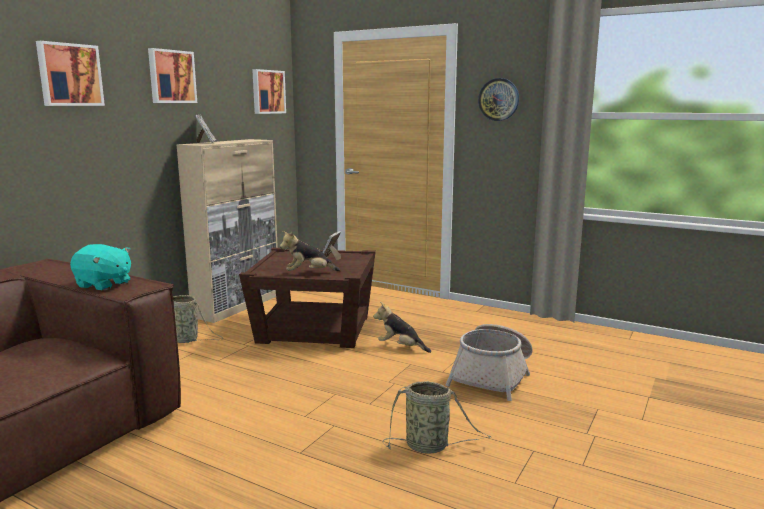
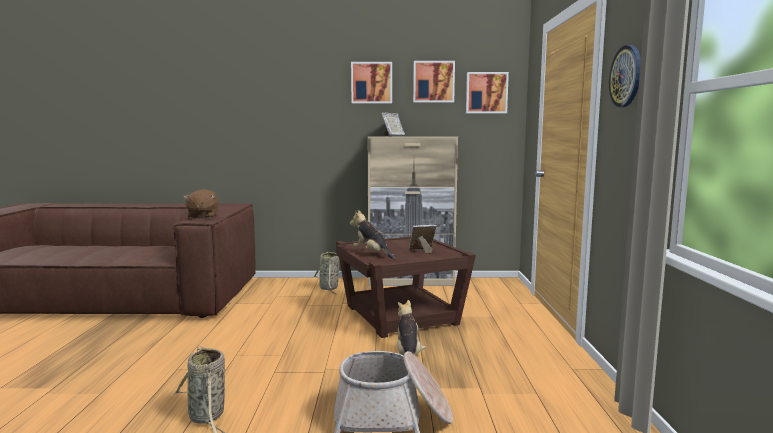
camera: 60 degrees right, 5 degrees down
(69, 75) = (285, 85): picture -> picture (433, 82)
(104, 284) = (202, 216): turquoise plush toy -> brown plush toy

